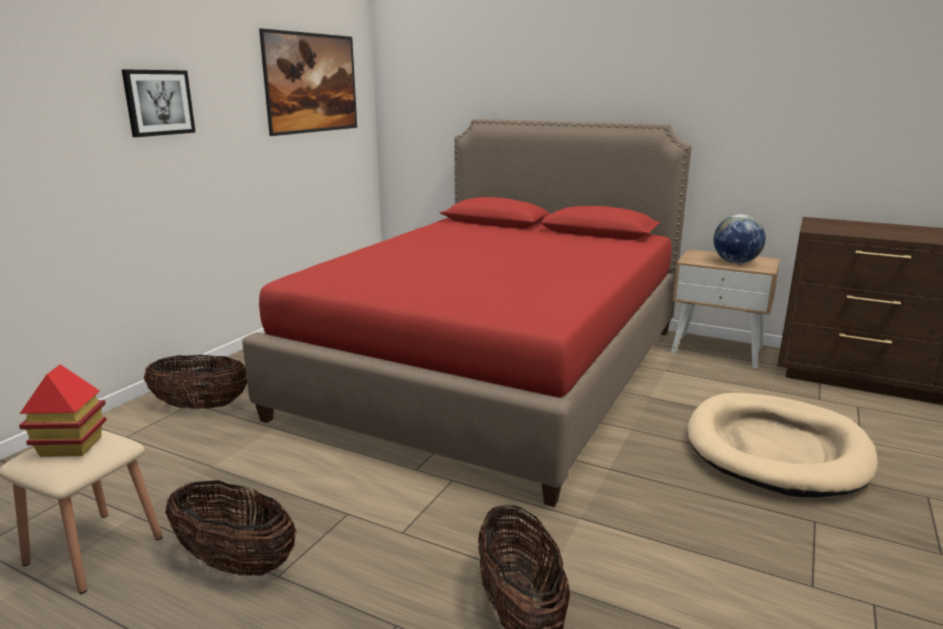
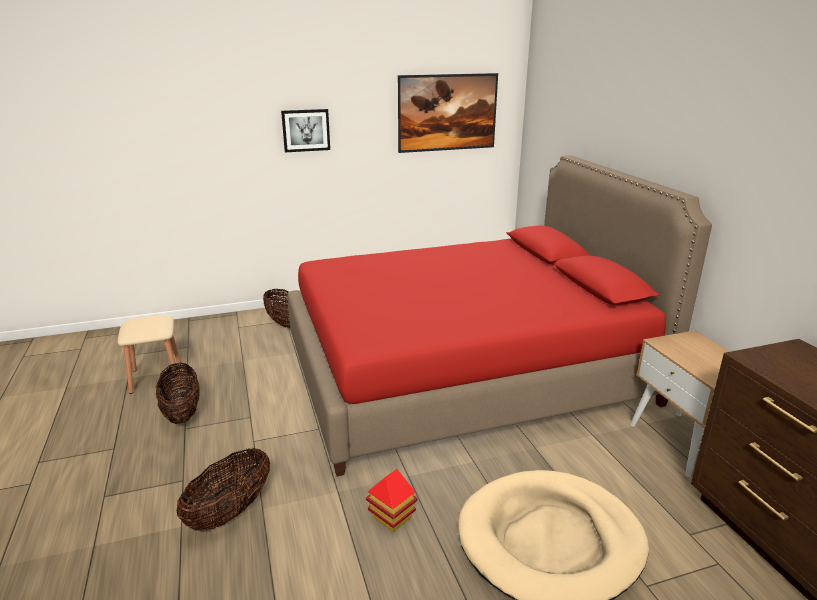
camera: 45 degrees right, 5 degrees up
(71, 446) = (144, 323): toy house -> toy house (391, 518)
(735, 262) = (703, 361): globe -> none

